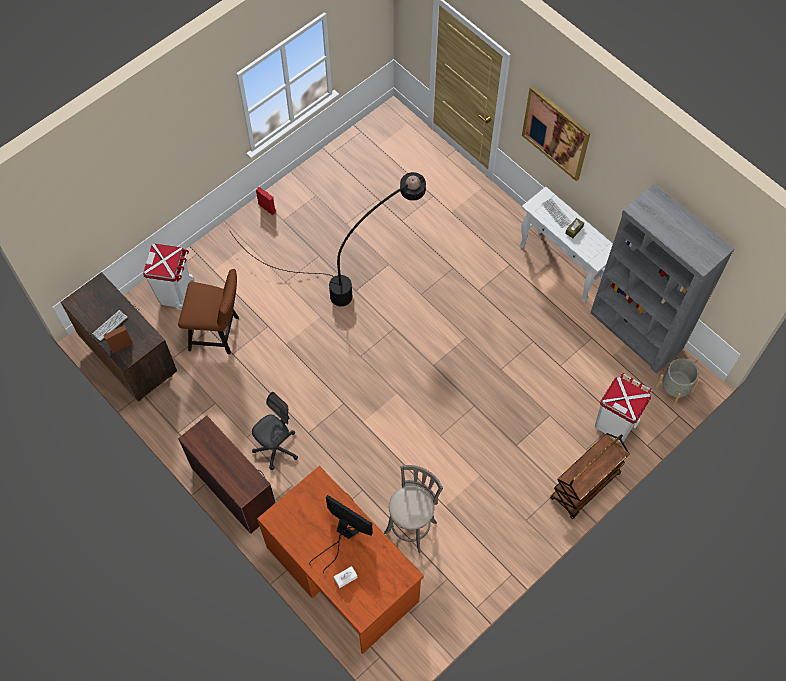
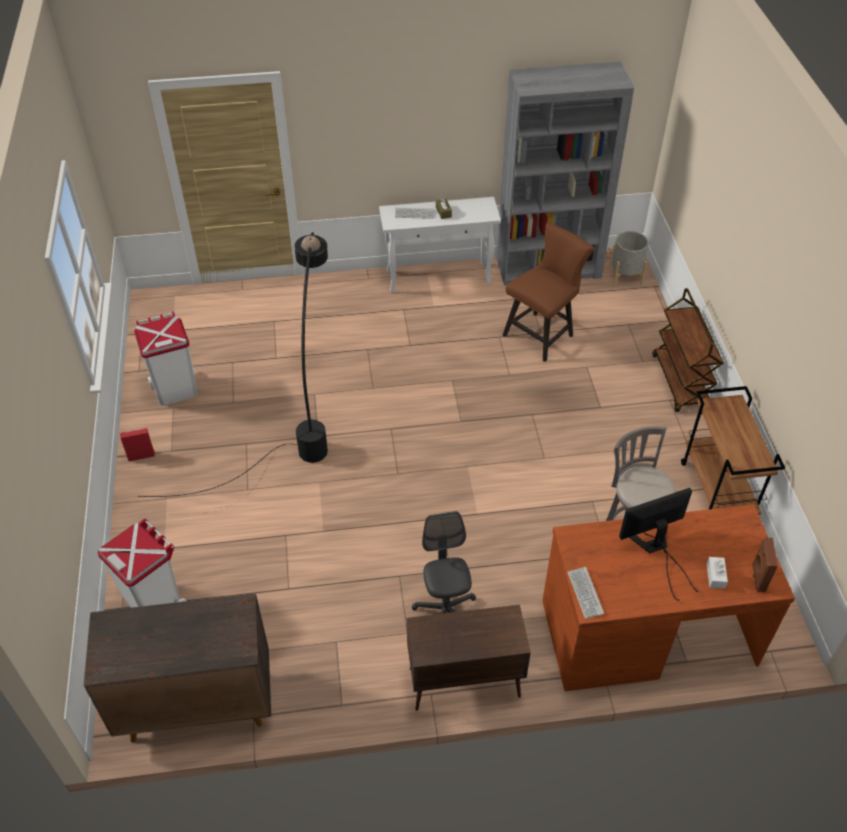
camera: 55 degrees left, 15 degrees down
(110, 325) = (177, 644): keyboard -> keyboard (585, 593)
(121, 345) = (218, 646): brown speaker -> brown speaker (757, 577)
(218, 333) = (249, 588): brown chair -> brown chair (542, 333)
(234, 488) = (463, 683): brown desk -> brown cabinet
(494, 562) = (718, 491): none -> brown cart
(556, 133) = (370, 123): picture -> none
(614, 424) = (630, 329): white trash can -> white trash can (175, 389)

